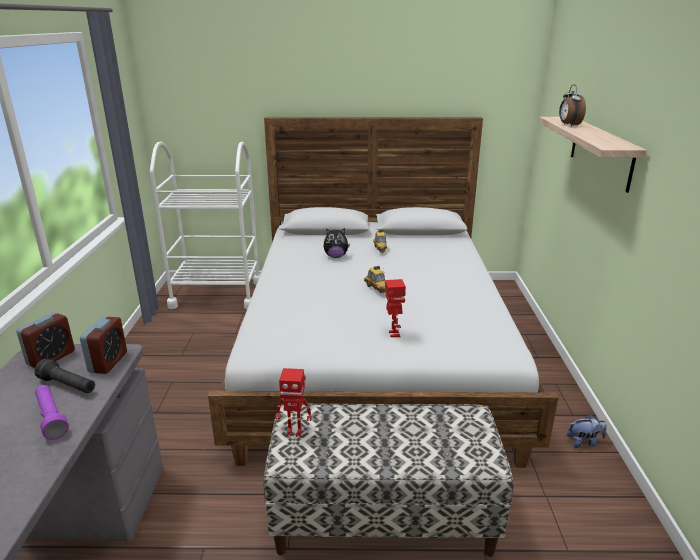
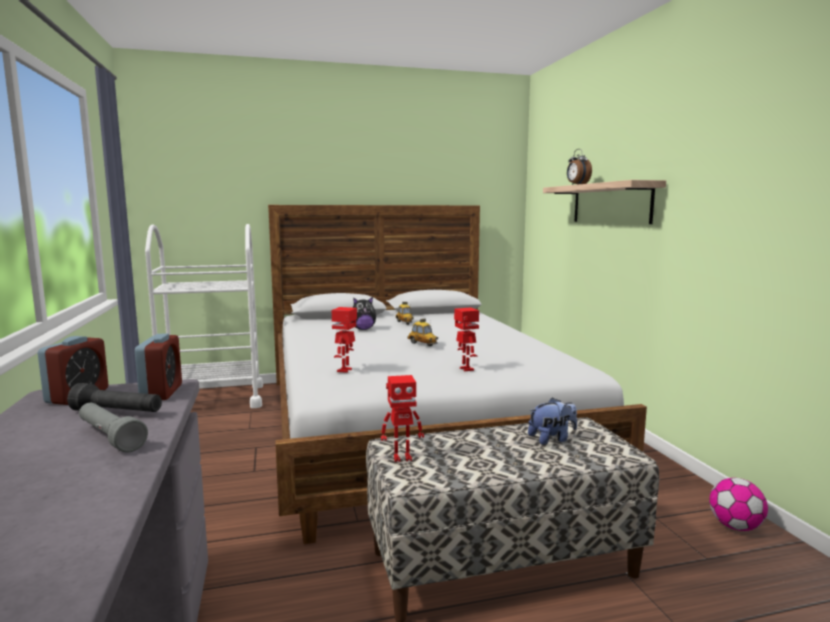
camera: 15 degrees left, 15 degrees down
(51, 418) = (110, 437): purple flashlight -> grey flashlight
(285, 324) = (345, 370): none -> toy robot
(584, 442) = (660, 471): plush toy -> plush toy (552, 439)
(619, 521) = (735, 526): none -> football

